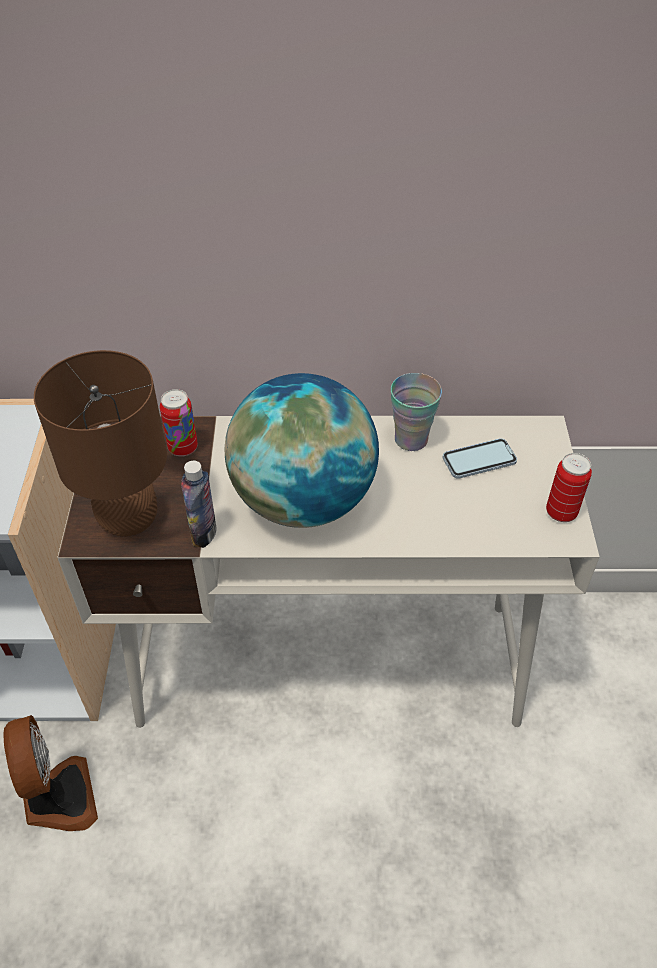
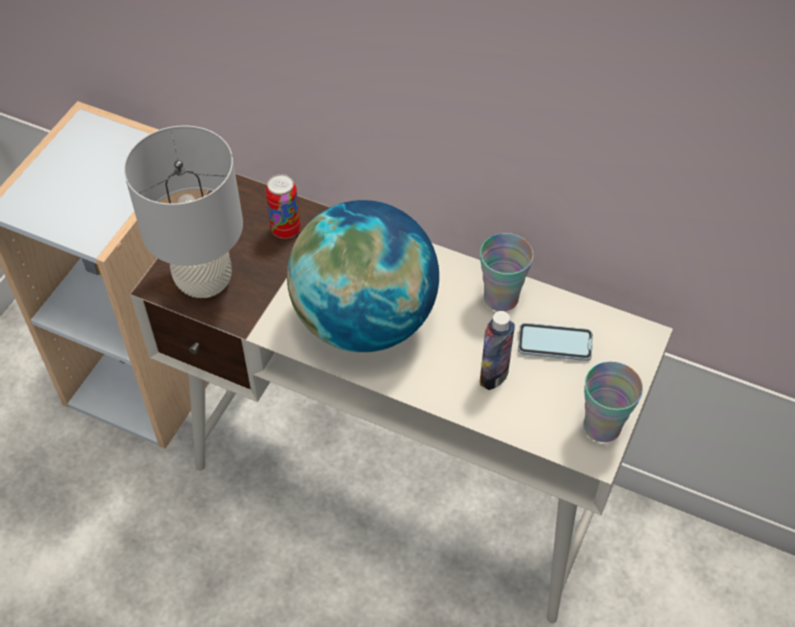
camera: 25 degrees right, 5 degrees up
(58, 798) = (102, 504): fan -> none
(129, 517) = (205, 280): brown table lamp -> grey table lamp
(204, 533) = (260, 319): bottle -> bottle (494, 375)
(561, 512) = (602, 426): can -> cup

